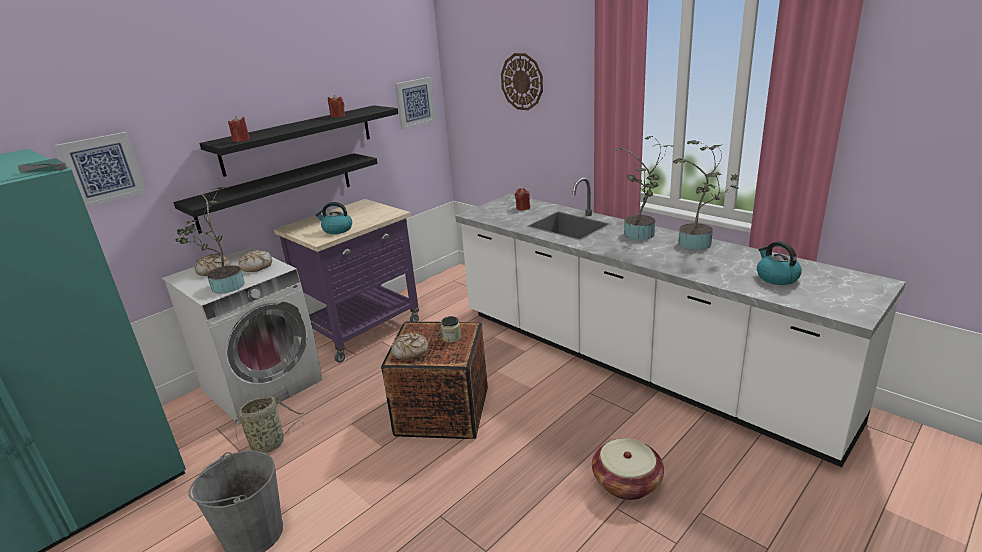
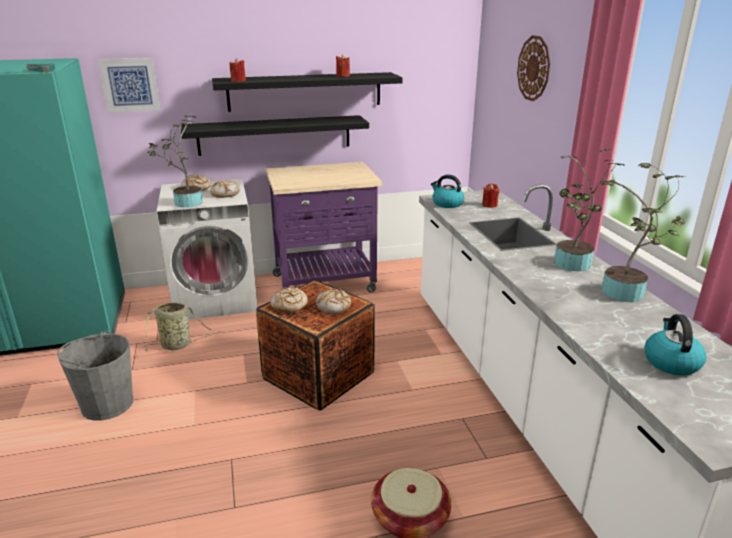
camera: 30 degrees right, 0 degrees up
(337, 230) = (306, 181): kettle -> kettle (447, 204)
(415, 102) = (439, 77): picture -> none
(451, 337) = (333, 307): jar -> bread

